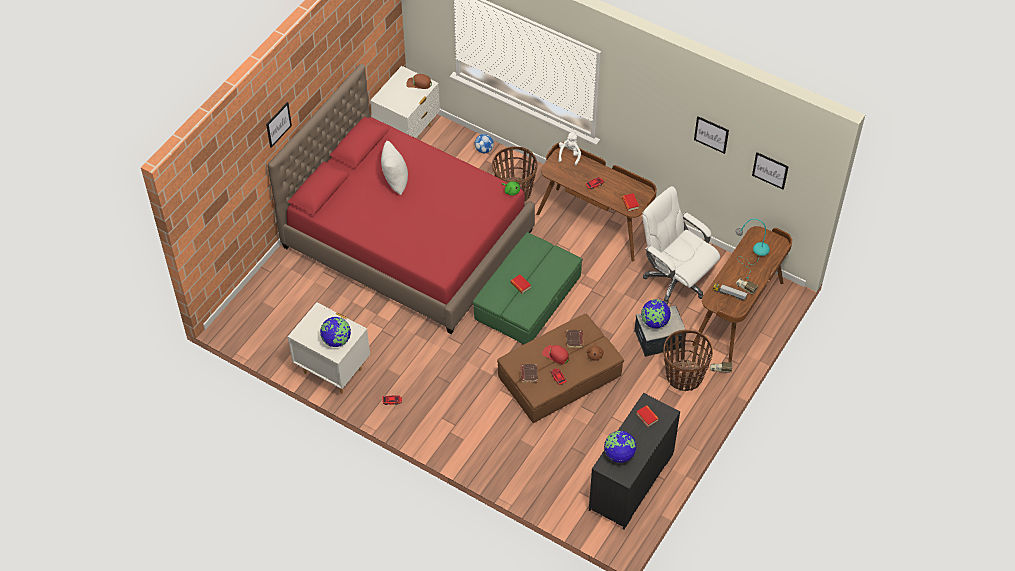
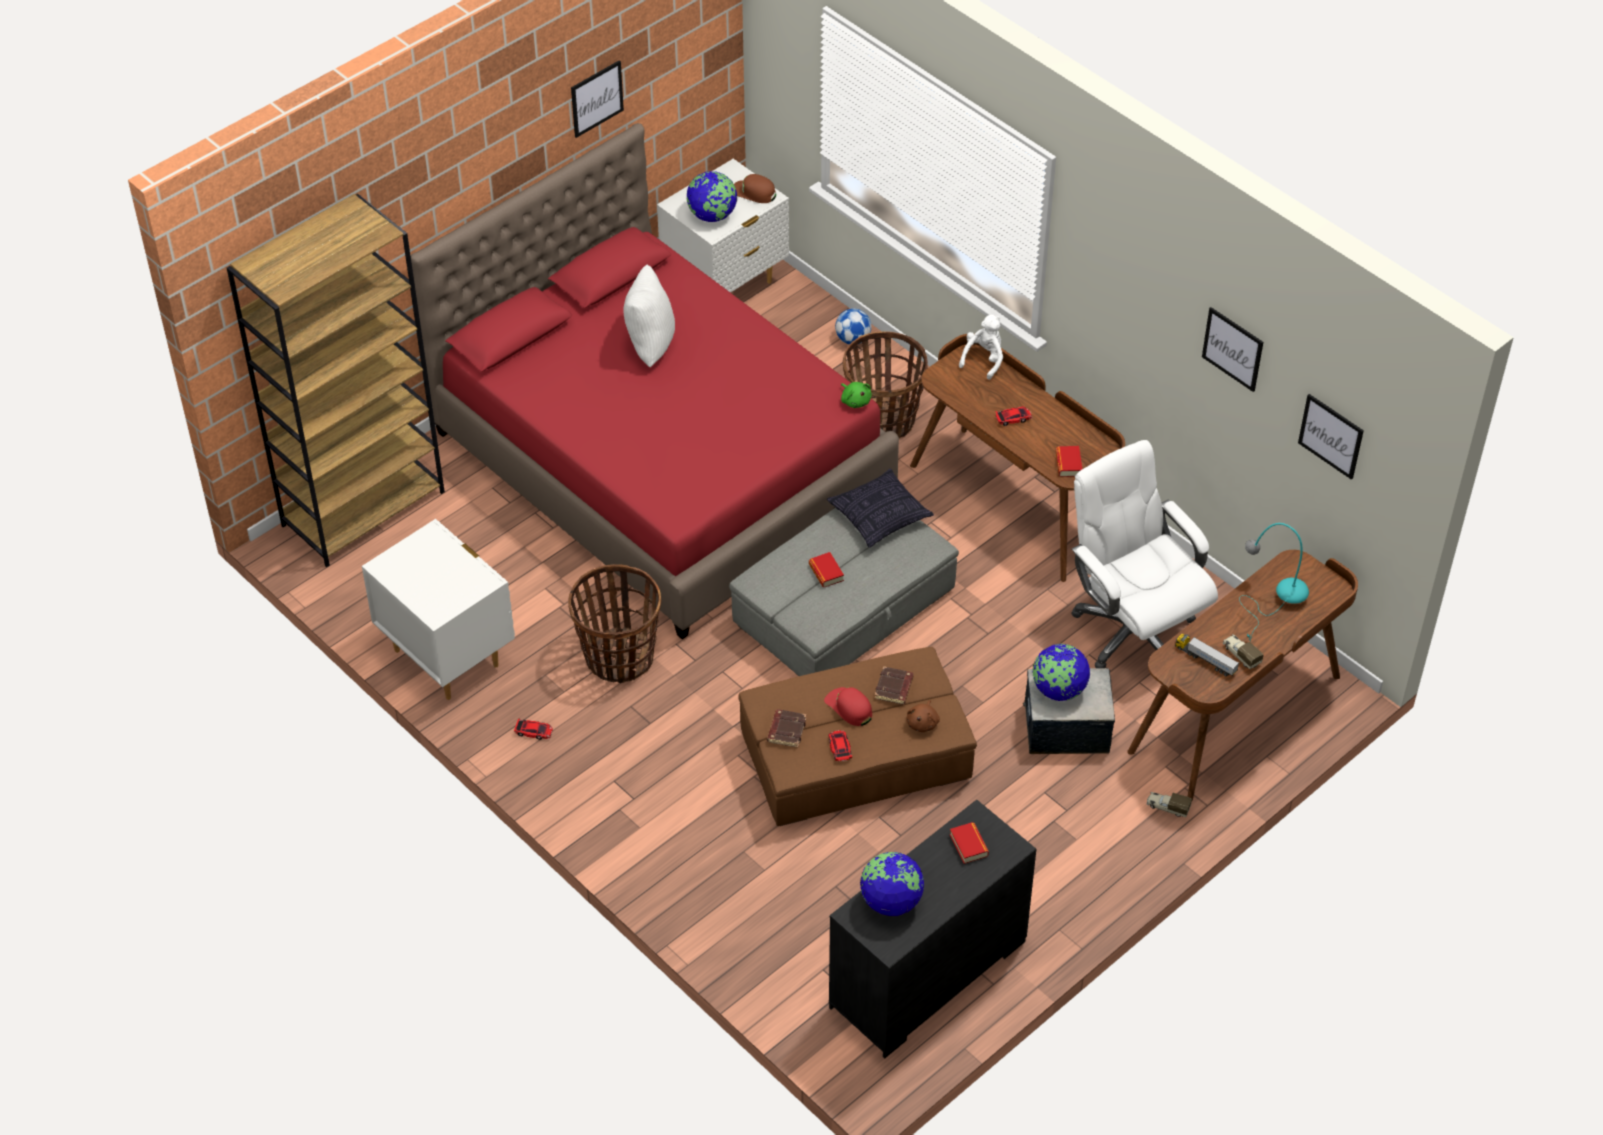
camera: 15 degrees right, 5 degrees down
(259, 298) = (363, 508): none -> brown bookcase
(278, 124) = (443, 187): picture -> picture (596, 98)
(336, 340) = (446, 591): globe -> globe (712, 215)
(528, 299) = (844, 608): green ottoman -> grey ottoman
(537, 249) = (880, 517): none -> pillow
(684, 376) = (1092, 805): basket -> basket (618, 657)

